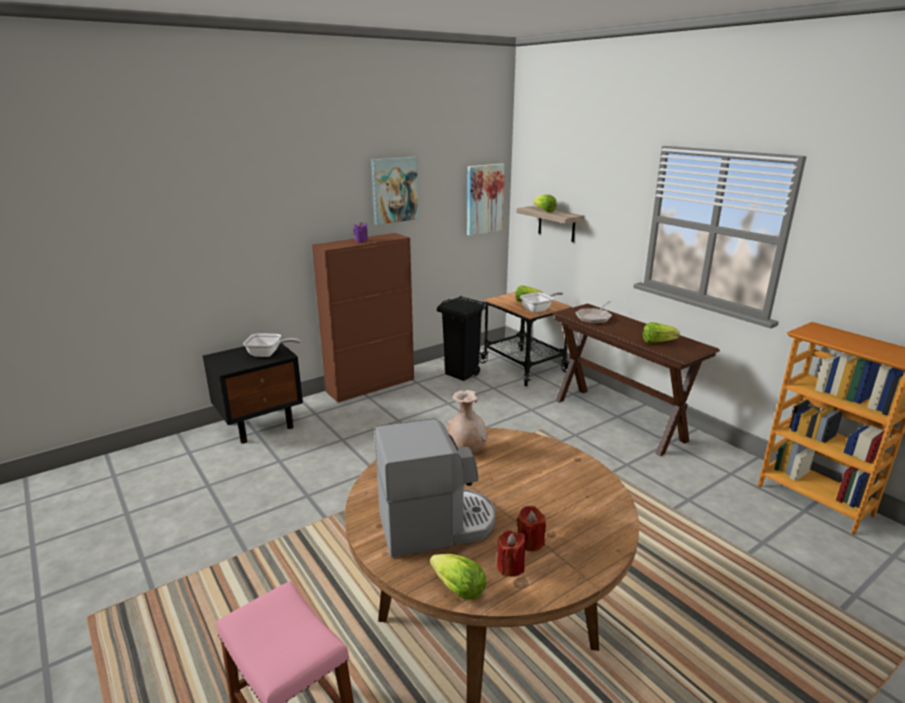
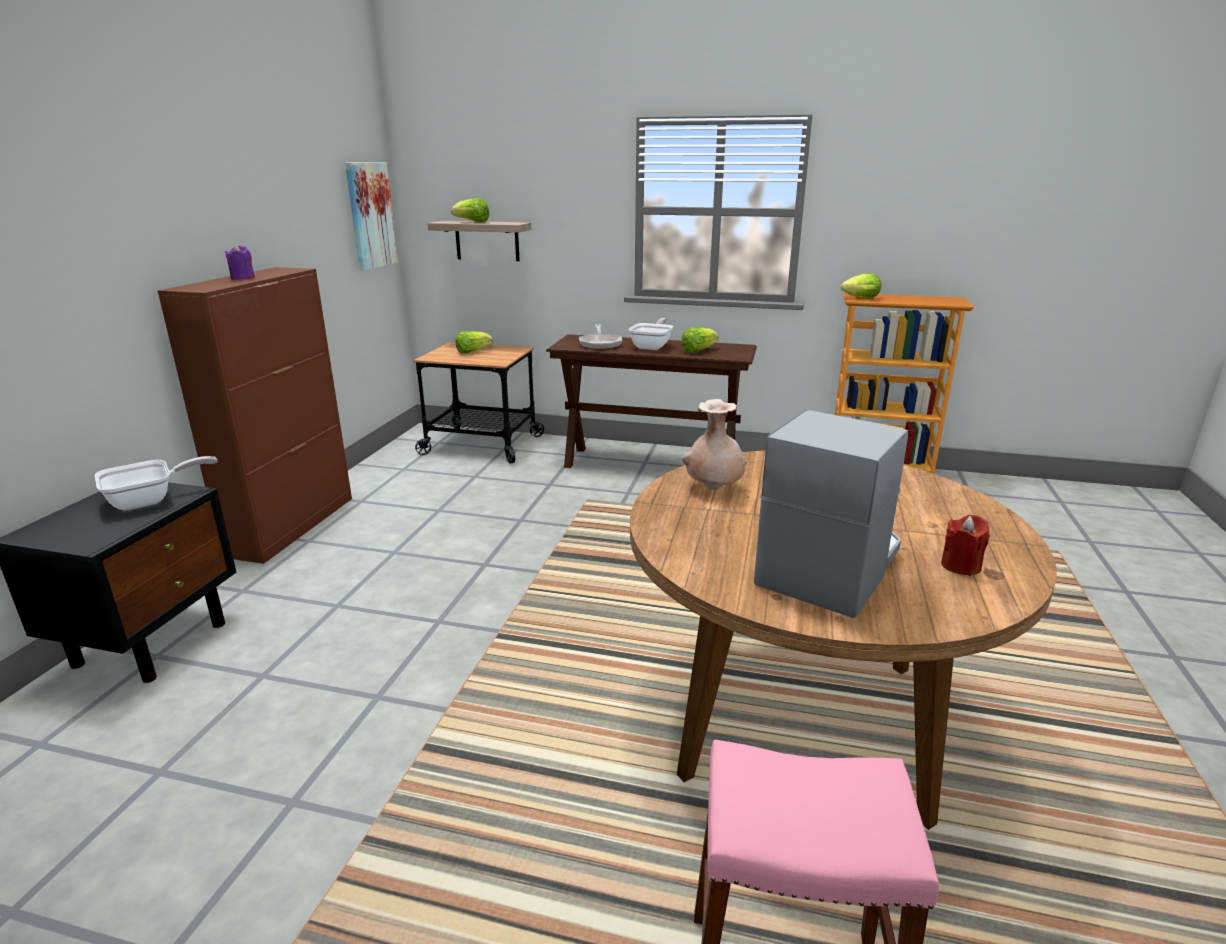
camera: 40 degrees left, 0 degrees up
(394, 190) = (261, 194): picture -> none
(455, 587) = (961, 609): lettuce -> lettuce (858, 298)
(462, 374) = (413, 474): black trash can -> none
(530, 542) = (931, 538): red candle -> none
(539, 309) = (502, 357): frying pan -> frying pan (652, 346)

